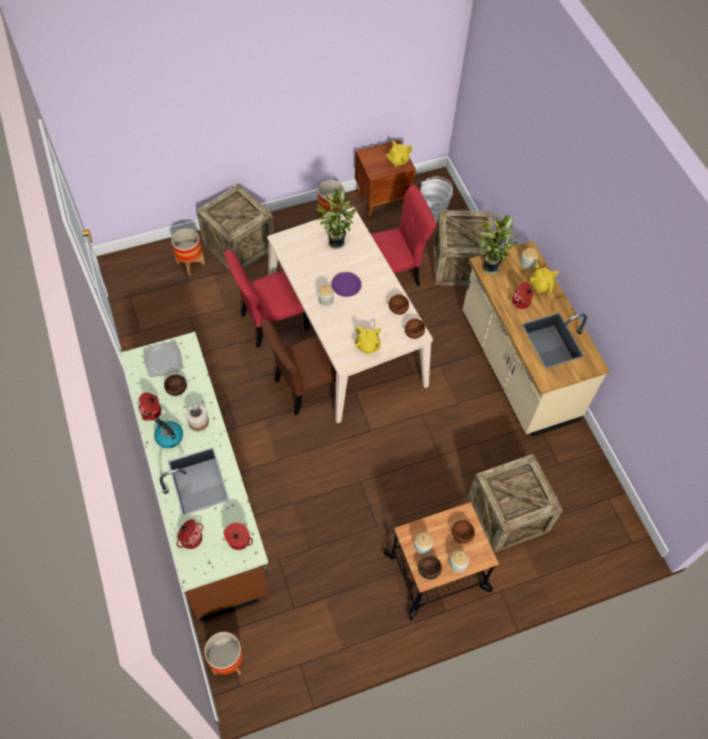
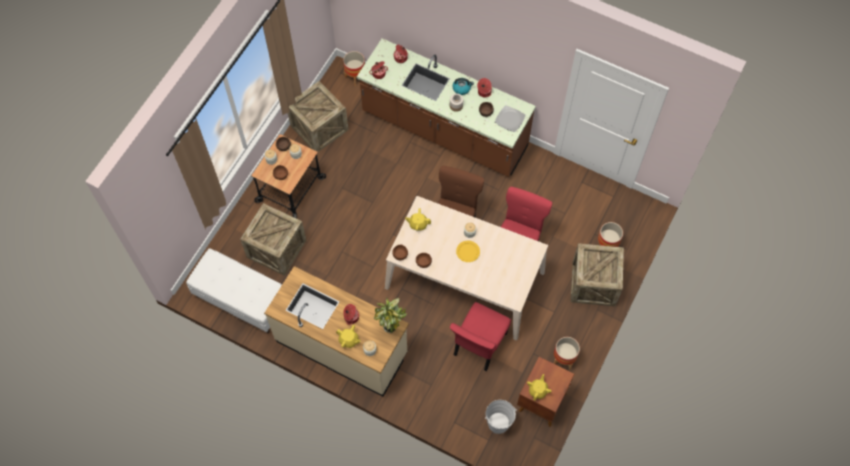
camera: 140 degrees right, 5 degrees up
(335, 242) = (504, 275): potted plant -> none
(346, 285) = (468, 252): purple plate -> yellow plate
(459, 264) = (442, 395): crate -> crate (319, 128)
(587, 489) = (241, 300): none -> white bench

